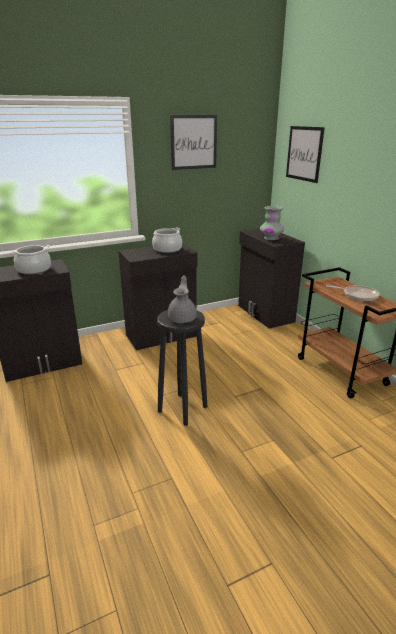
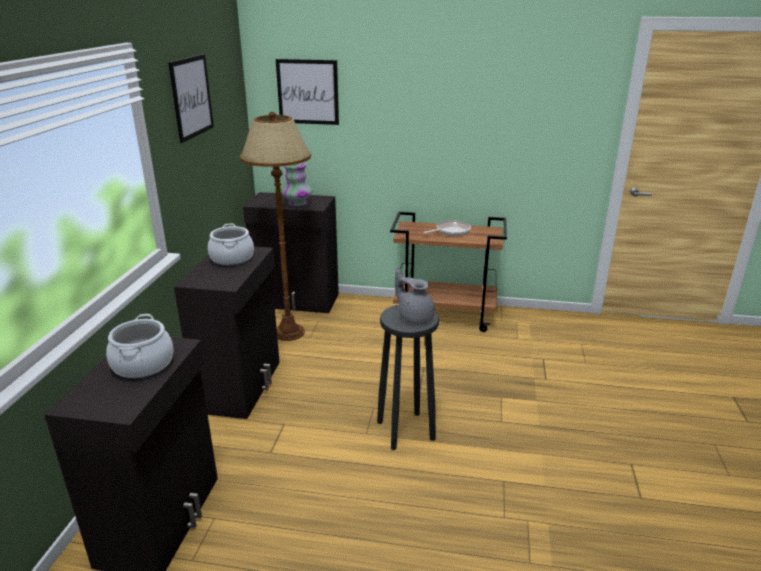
camera: 55 degrees left, 0 degrees up
(229, 326) = (289, 332): none -> brown floor lamp

